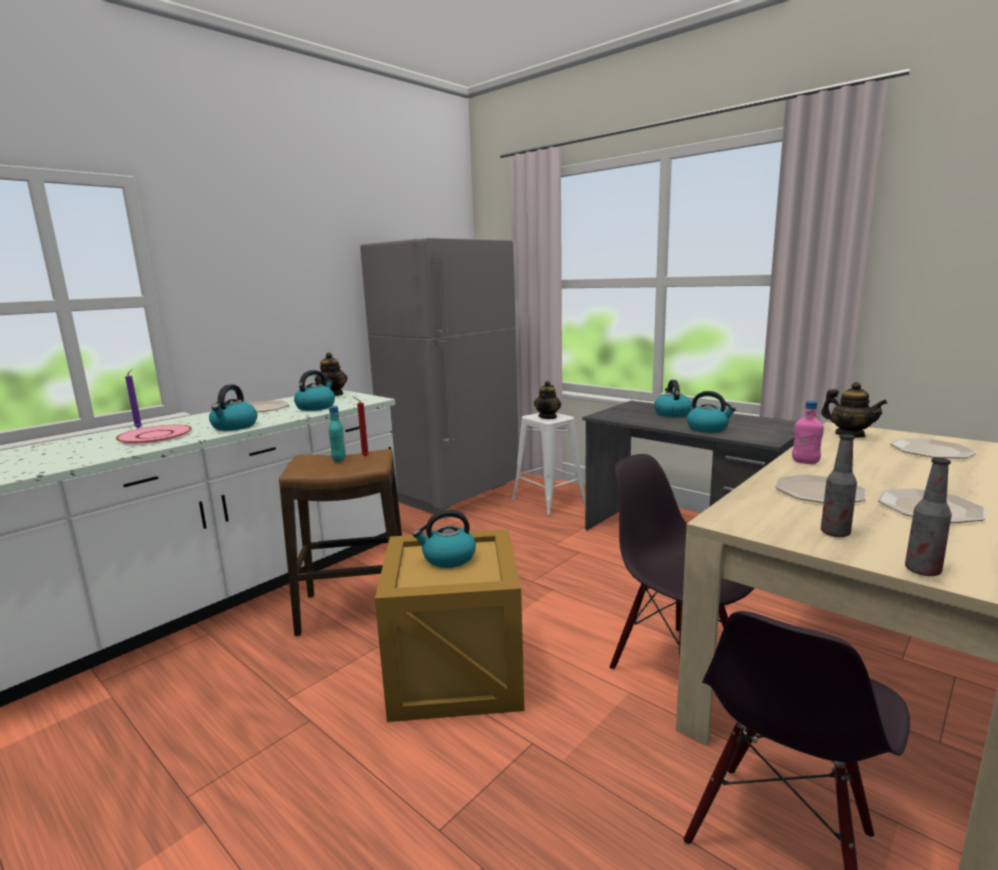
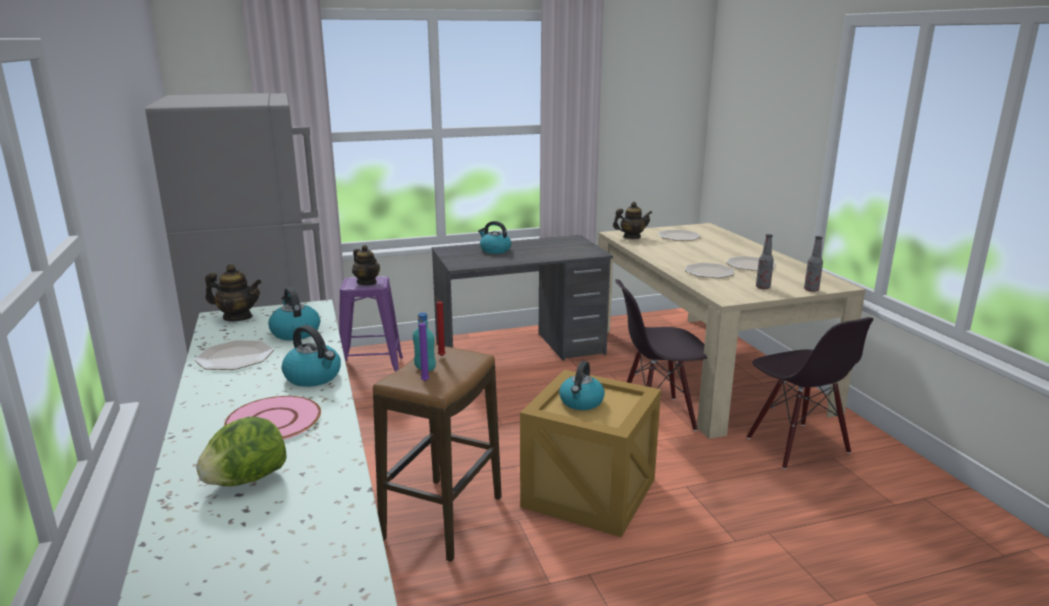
camera: 60 degrees left, 5 degrees up
(63, 450) = (246, 480): none -> lettuce
(139, 427) = (194, 430): purple candle -> purple candle (424, 380)
(548, 500) = (371, 369): white stool -> purple stool
(708, 428) = (548, 255): kettle -> none
(805, 462) = (663, 259): pink bottle -> none

